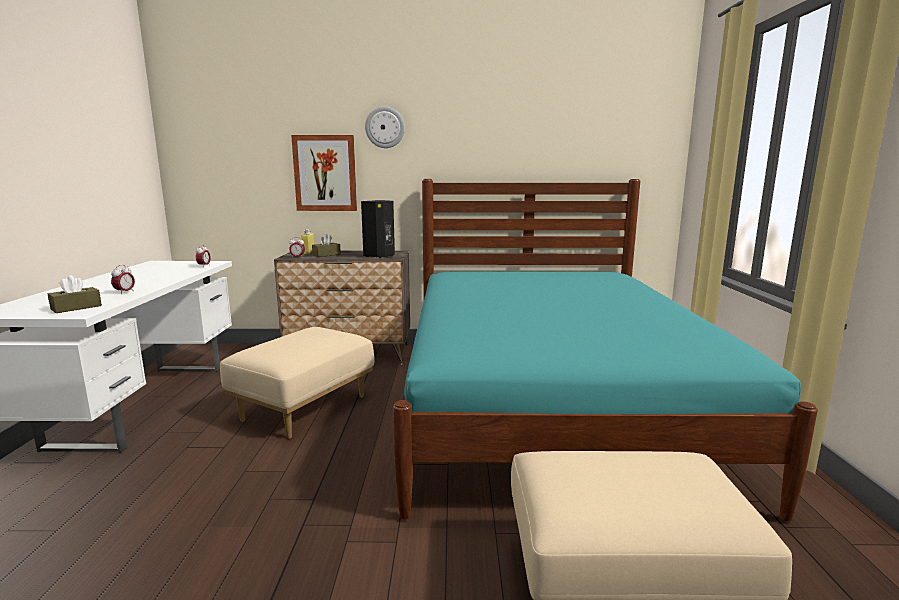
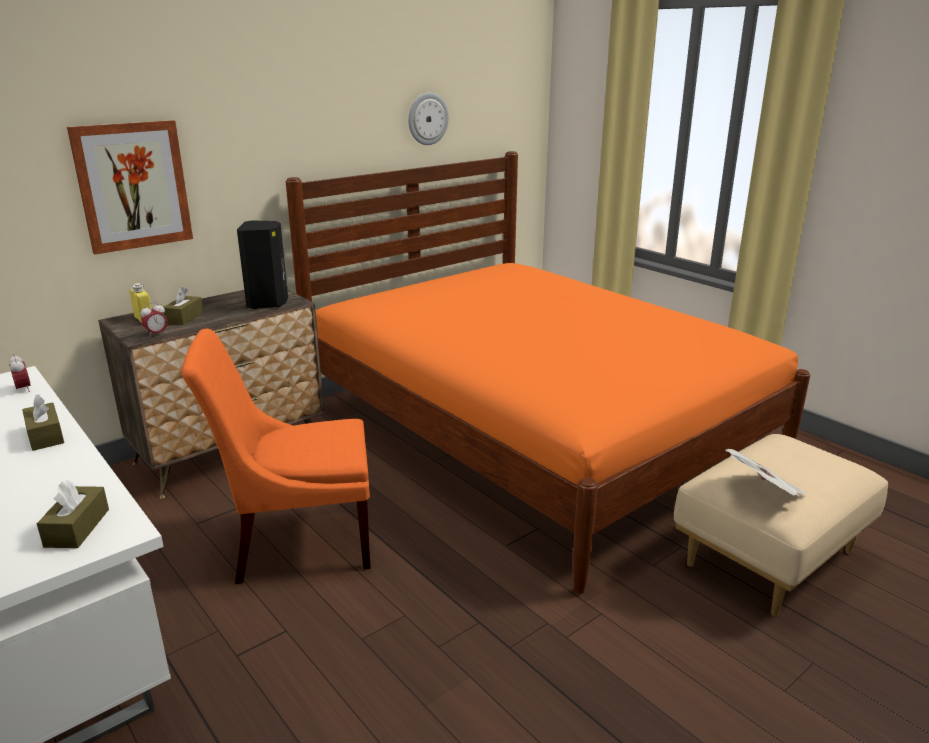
camera: 40 degrees left, 10 degrees up
(125, 292) = (61, 477): alarm clock -> none
(163, 280) = (45, 436): none -> brown tissue box
(304, 407) = (297, 540): beige ottoman -> orange chair
(385, 127) = (220, 105): wall clock -> wall clock (427, 119)
(547, 405) = (532, 432): turquoise bed -> orange bed
(571, 485) = (764, 492): none -> newspaper

